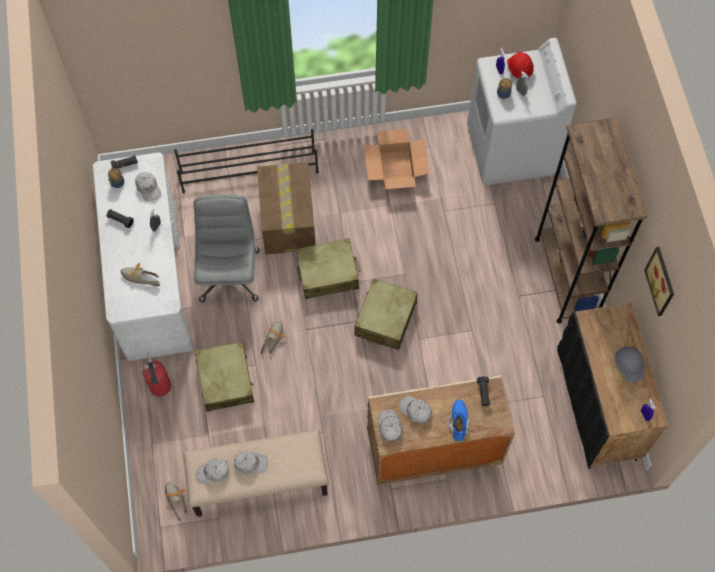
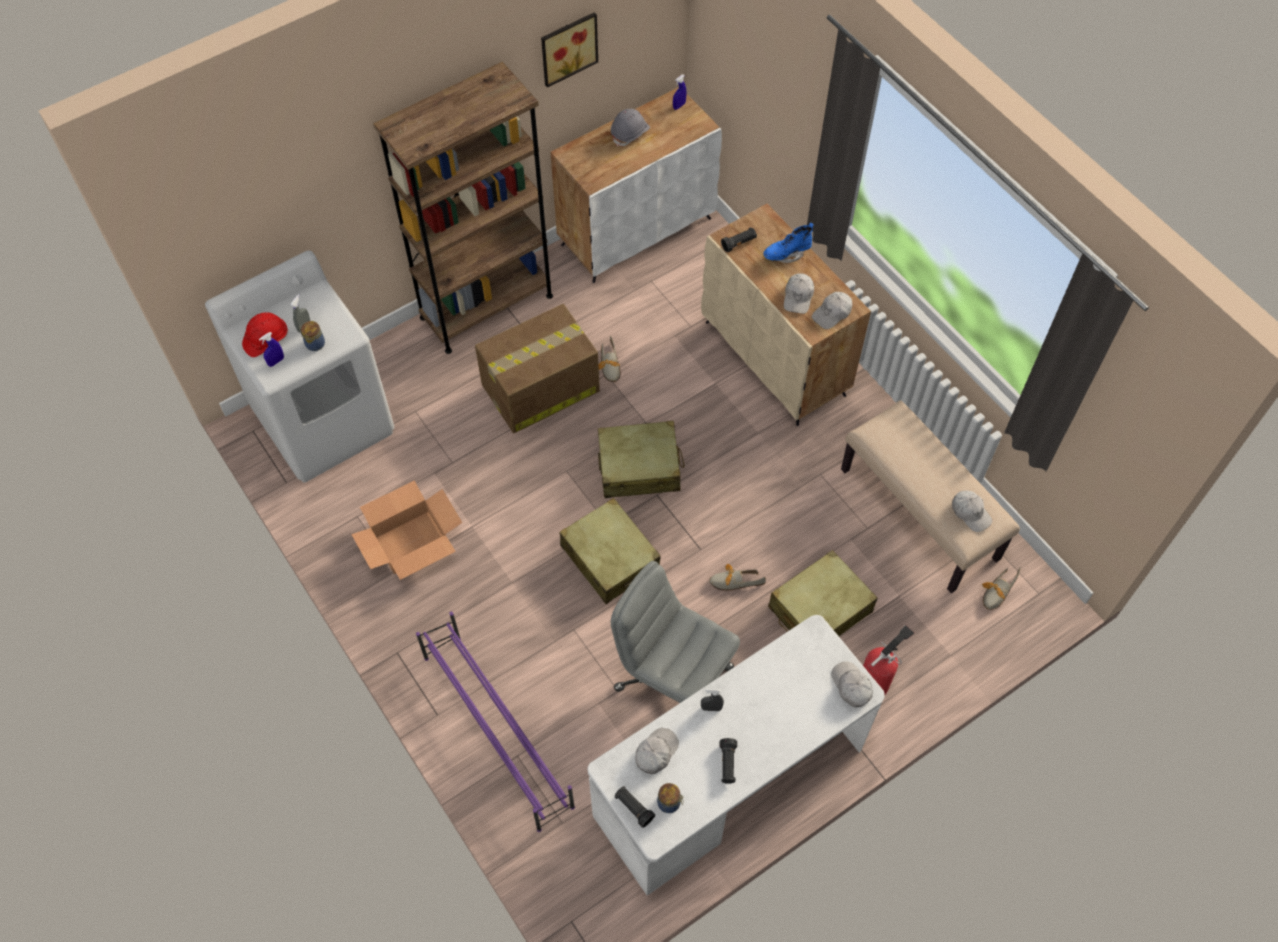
camera: 115 degrees left, 5 degrees down
(139, 277) = (798, 690): shoe -> shoe (610, 366)
(229, 274) = (672, 677): grey office chair -> grey office chair turned 60 degrees clockwise
(249, 172) = (497, 729): black shoe rack -> purple shoe rack
(250, 463) = (934, 479): white cap -> white cap (851, 686)
(287, 219) = (552, 643): cardboard box -> cardboard box (539, 388)
(597, 407) = (637, 231): black cabinet -> white cabinet

